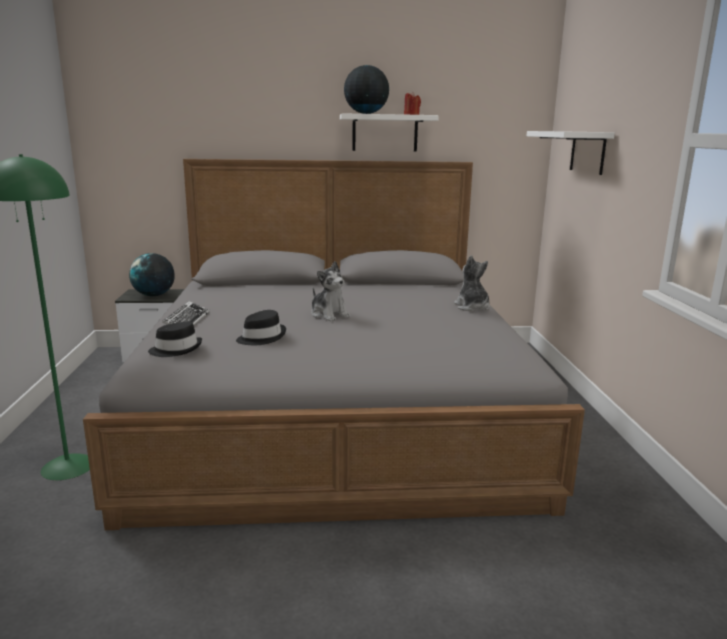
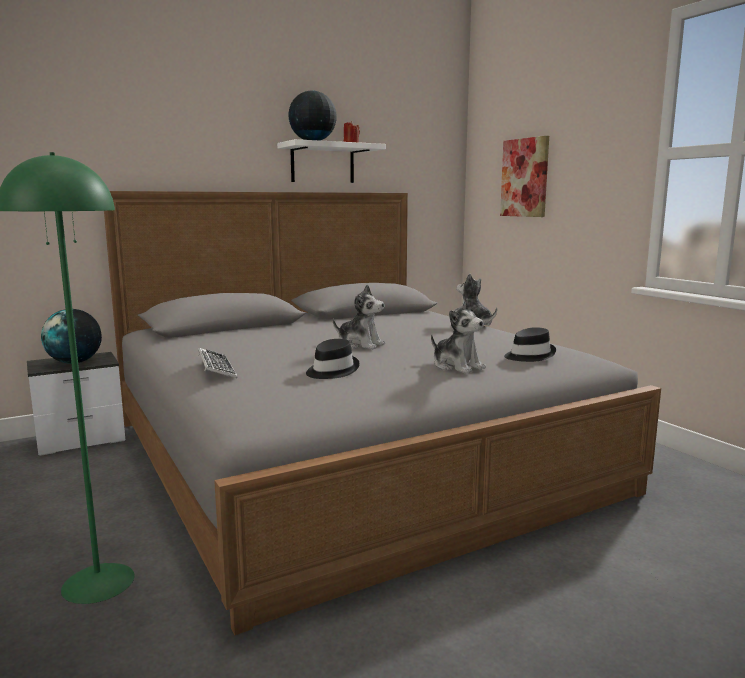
camera: 25 degrees left, 5 degrees down
(176, 349) = (258, 394): black hat -> black hat (528, 355)
(371, 351) = (457, 366): none -> plush toy
(588, 152) = (525, 177): white shelf -> picture

